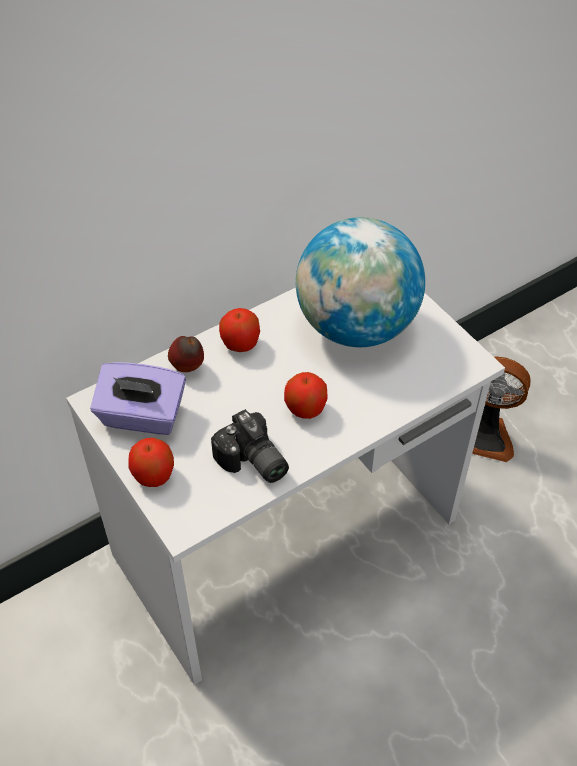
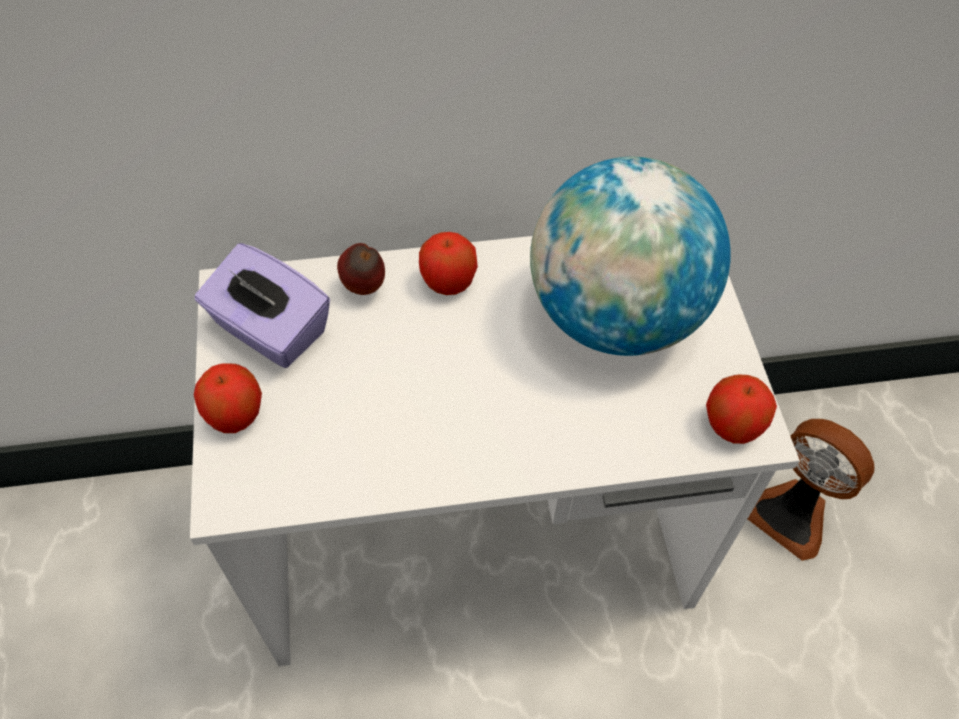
camera: 25 degrees right, 5 degrees up
(252, 462) = (365, 451): camera -> none
(305, 409) = (479, 405): apple -> apple (732, 425)

